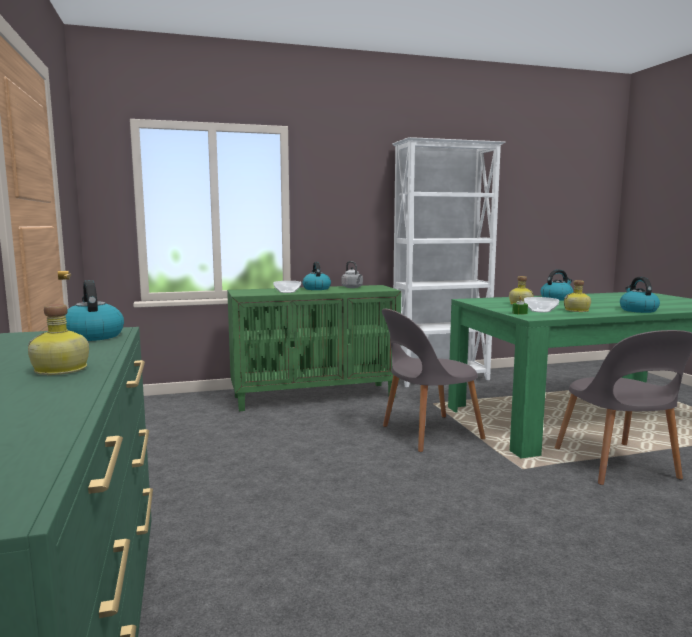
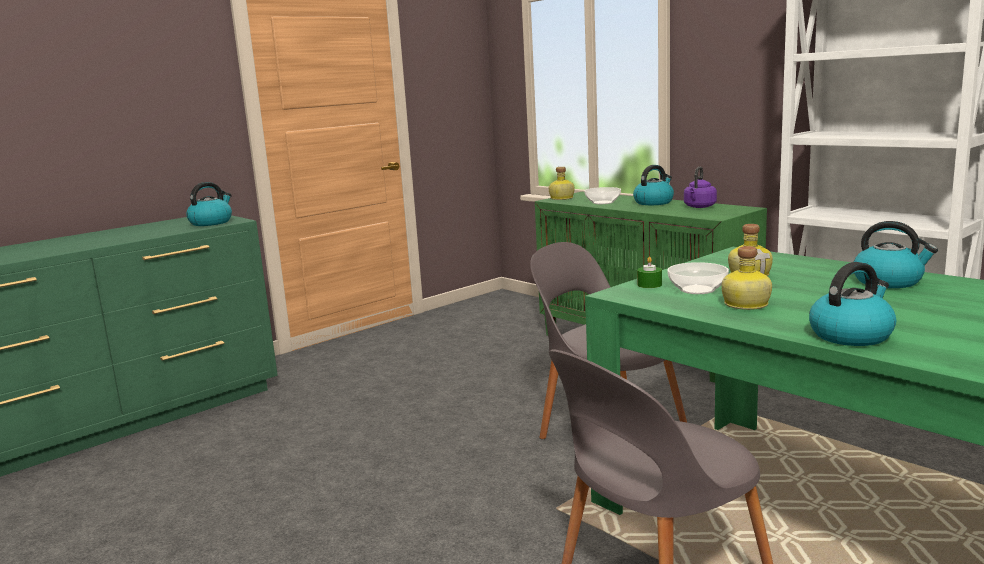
camera: 65 degrees right, 5 degrees up
(61, 370) = (107, 240): bottle -> bottle (561, 198)
(352, 287) = (699, 207): grey kettle -> purple kettle

